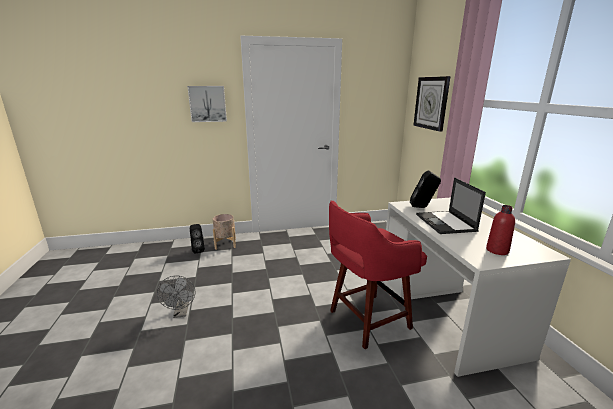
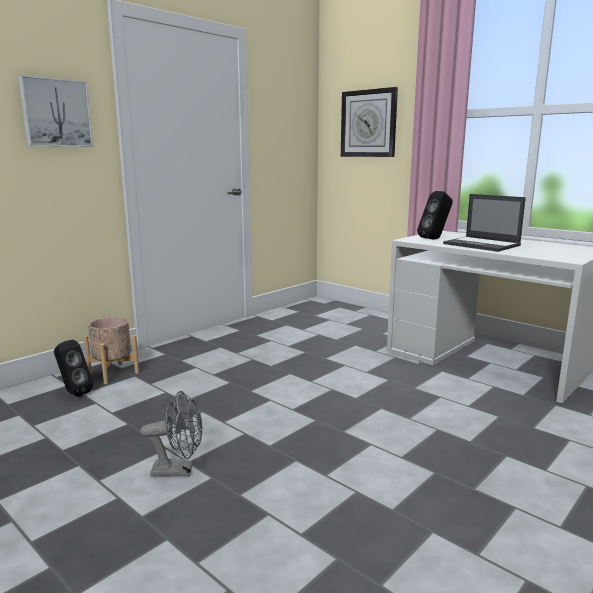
camera: 35 degrees left, 5 degrees down
(181, 313) = (179, 470): grey fan -> grey fan turned 45 degrees counterclockwise
(367, 320) = (429, 391): red stool -> none
(497, 250) = (562, 253): red bottle -> none

